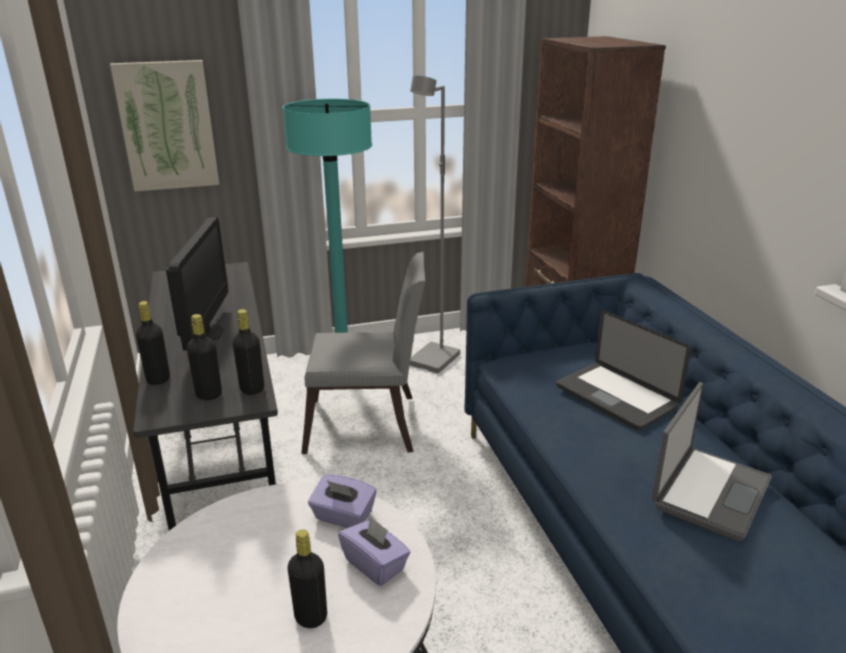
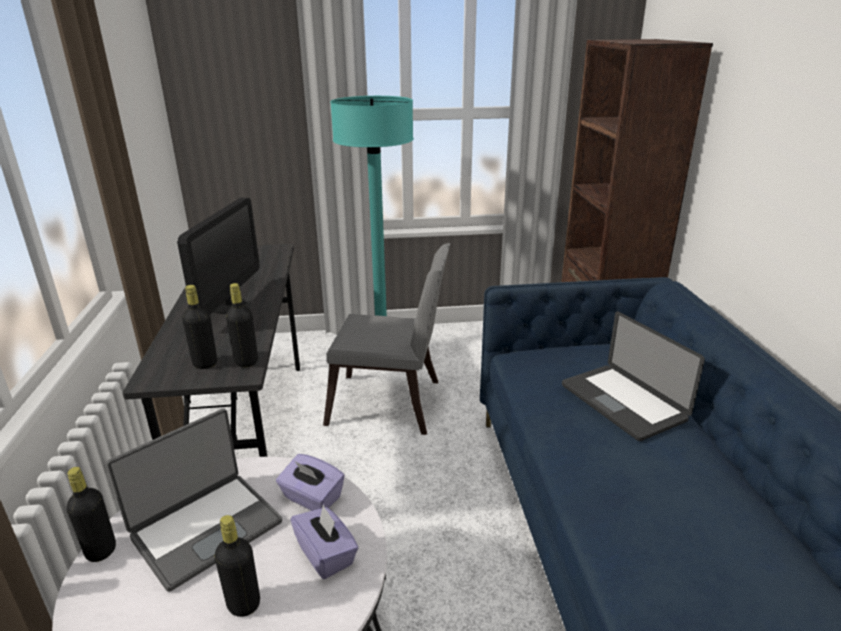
camera: 10 degrees right, 0 degrees up
(158, 379) = (167, 345): black bottle -> black bottle (101, 551)
(167, 126) = (234, 117): picture -> none
(435, 360) = (468, 348): grey floor lamp -> none
(708, 492) = (704, 521): laptop -> laptop (206, 528)

